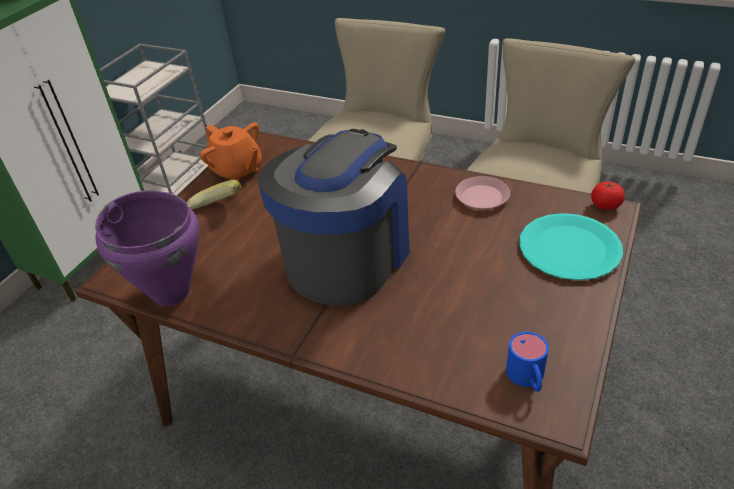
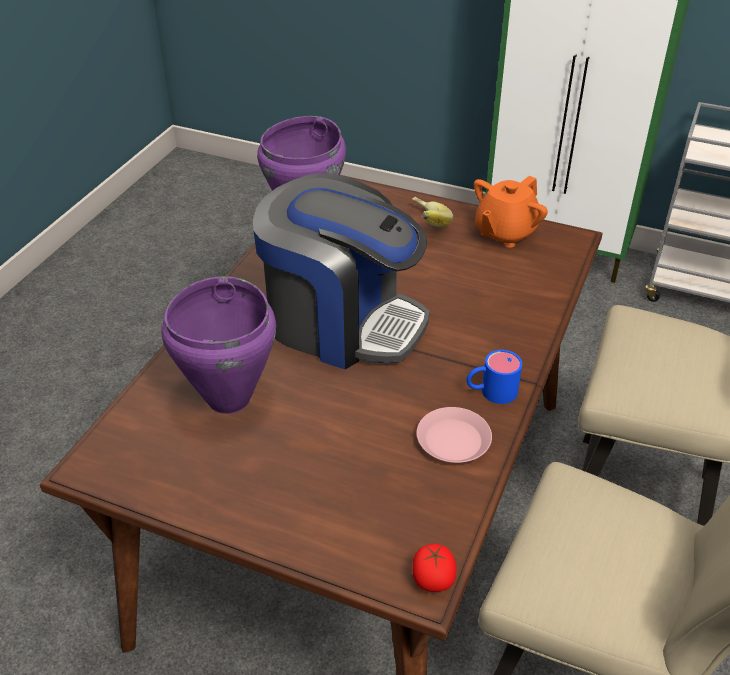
camera: 85 degrees right, 0 degrees up
(452, 323) = (228, 399): none -> purple cooking pot
(528, 379) = (140, 450): blue mug -> blue mug (491, 392)
(569, 248) = (338, 518): turquoise plate -> none

